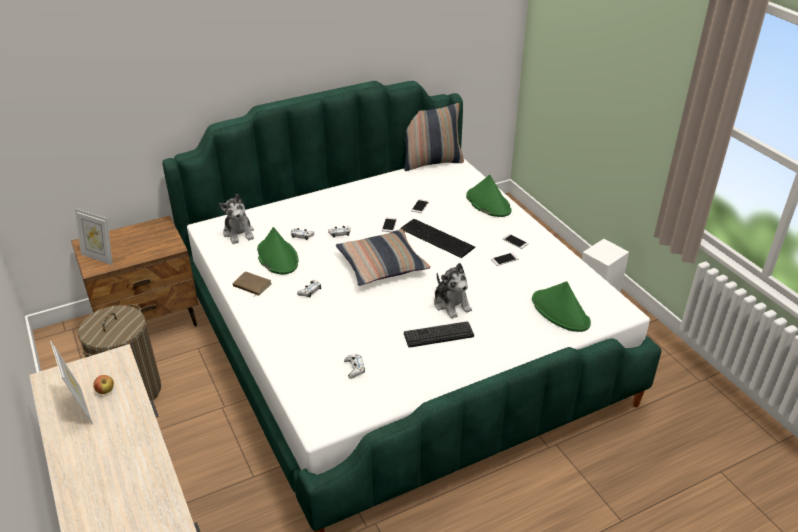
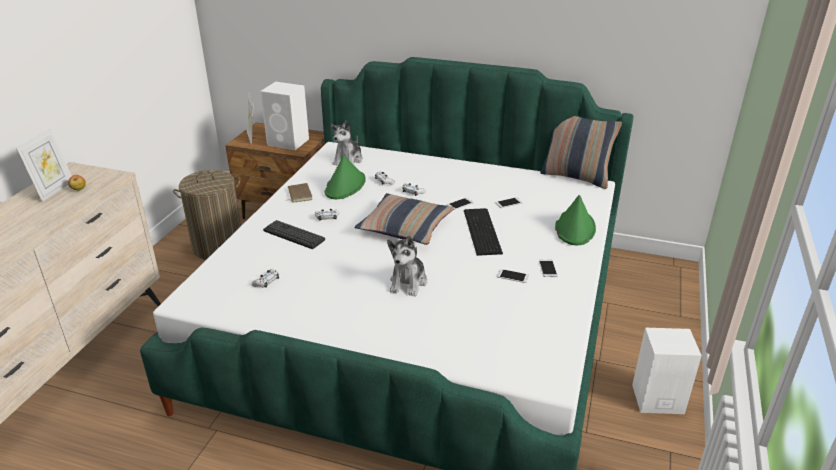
camera: 45 degrees right, 5 degrees down
(147, 243) = (289, 142): none -> white speaker
(438, 335) = (360, 297): keyboard -> keyboard (294, 235)
(560, 312) = (491, 344): green hat -> none

